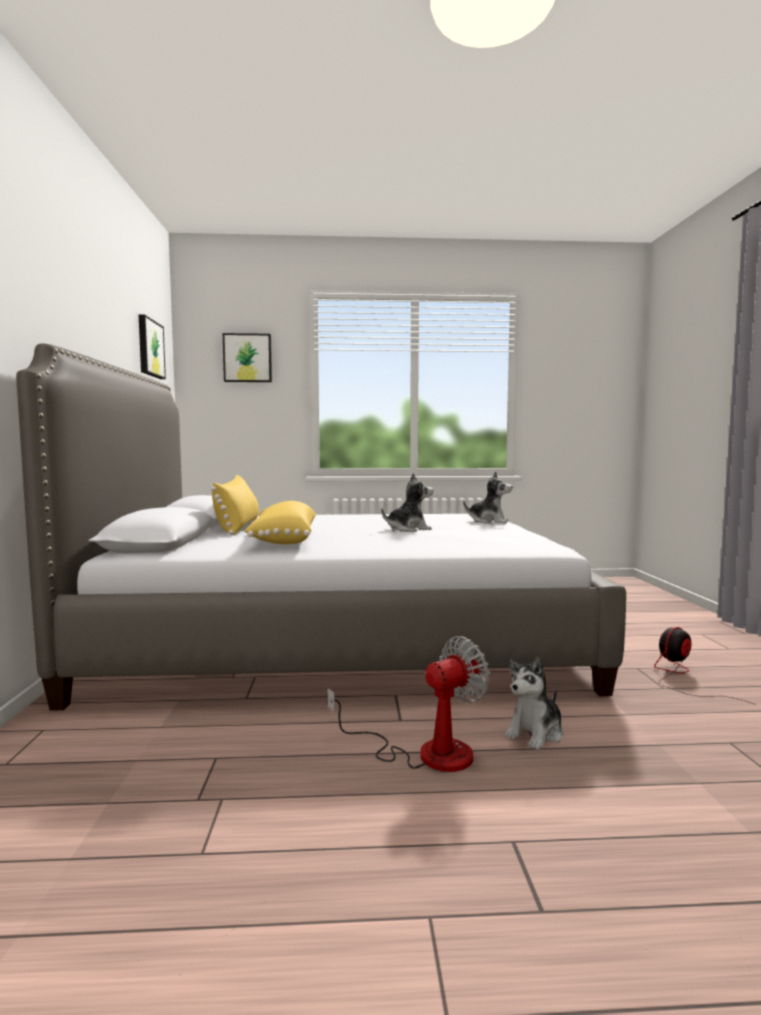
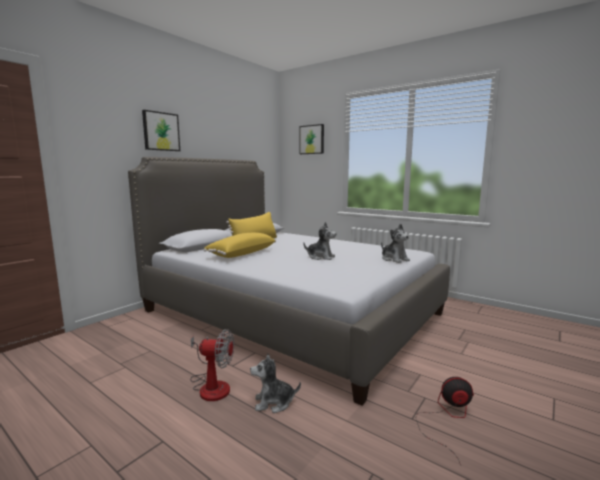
camera: 40 degrees right, 5 degrees up
(149, 348) = (252, 141): picture -> picture (161, 131)

